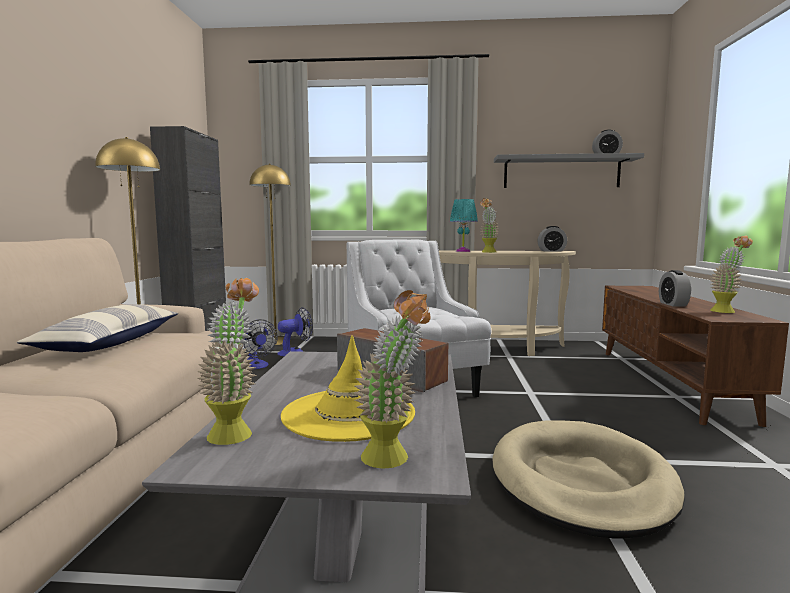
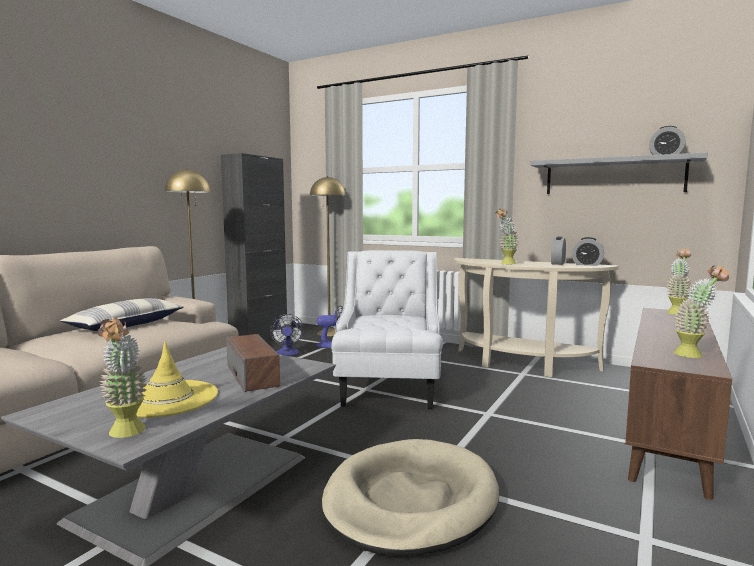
camera: 25 degrees right, 0 degrees up
(235, 431) = (89, 397): potted plant -> potted plant (677, 312)
(463, 251) = (487, 261): turquoise table lamp -> none
(673, 304) = (651, 339): alarm clock -> alarm clock (558, 263)

